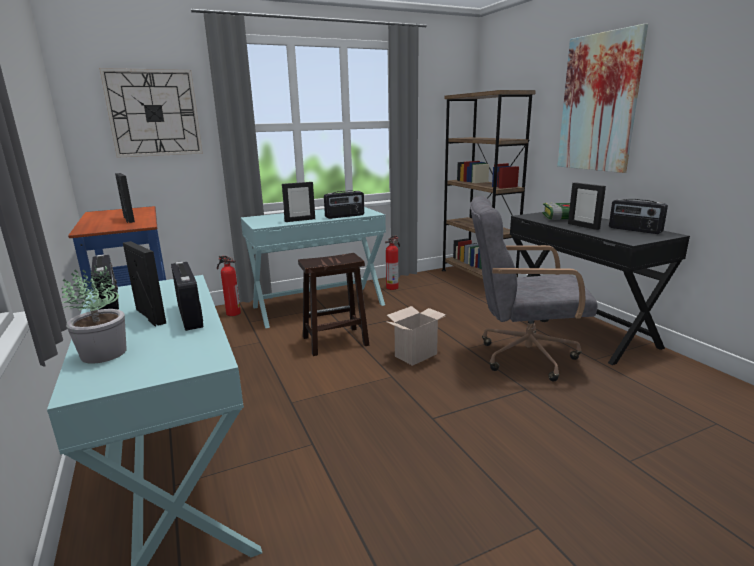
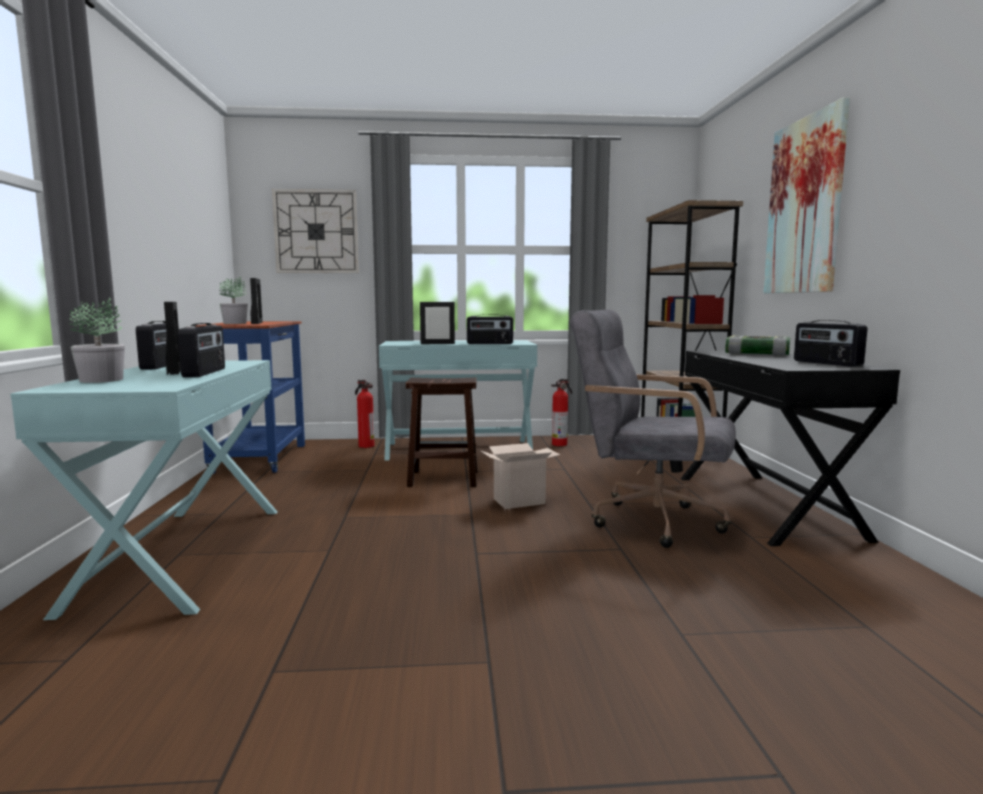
camera: 20 degrees right, 10 degrees down
(105, 222) = (235, 323): none -> potted plant
(584, 226) = (761, 358): picture frame -> none

